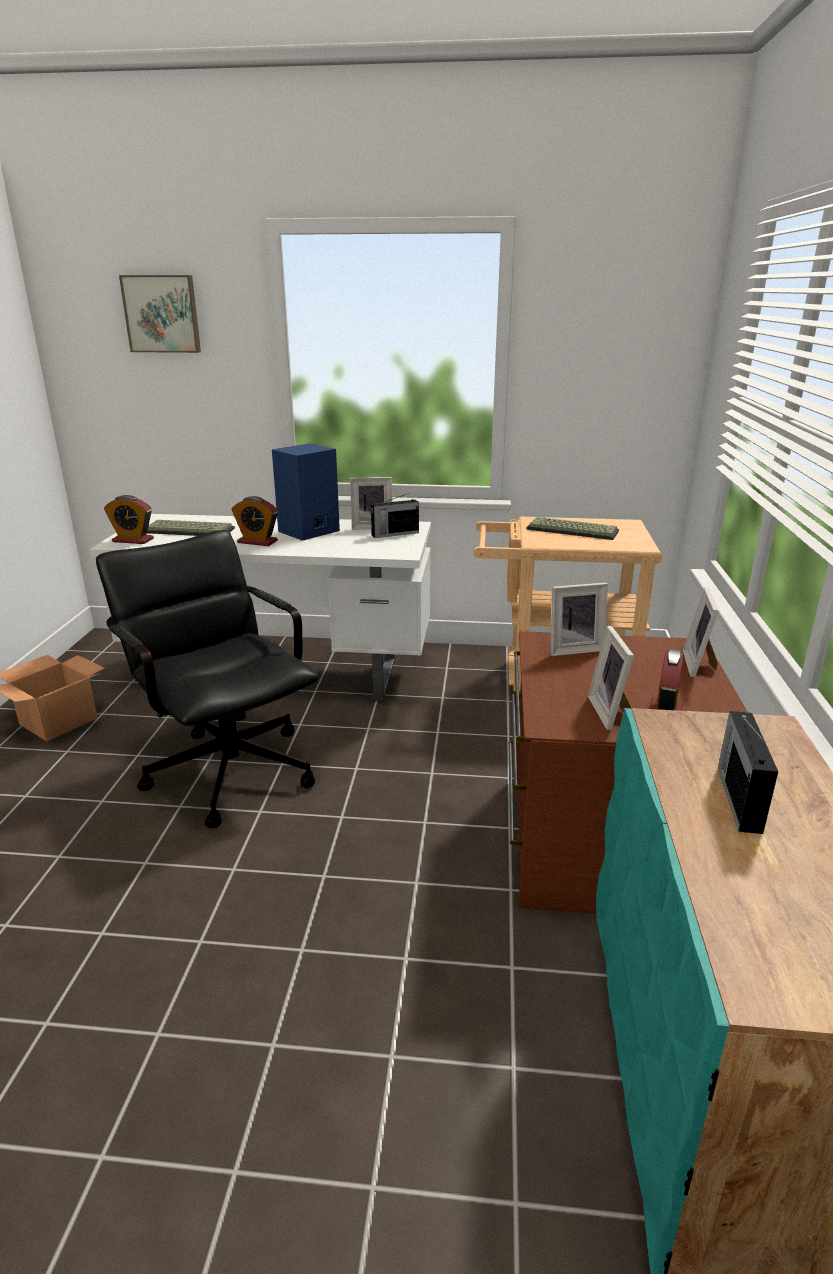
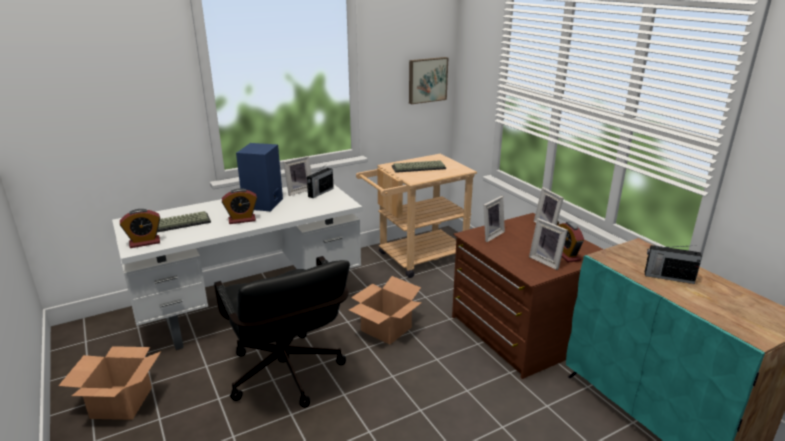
camera: 35 degrees left, 0 degrees up
(162, 314) = (104, 61): picture -> picture (427, 80)
(226, 765) = (288, 378): black office chair -> black office chair turned 135 degrees counterclockwise
(405, 756) = (387, 329): none -> cardboard box
(739, 797) = (668, 277): radio -> radio turned 45 degrees counterclockwise

